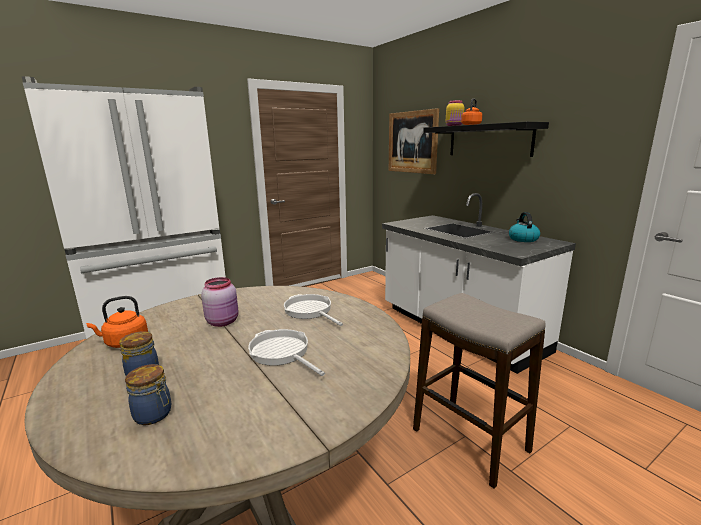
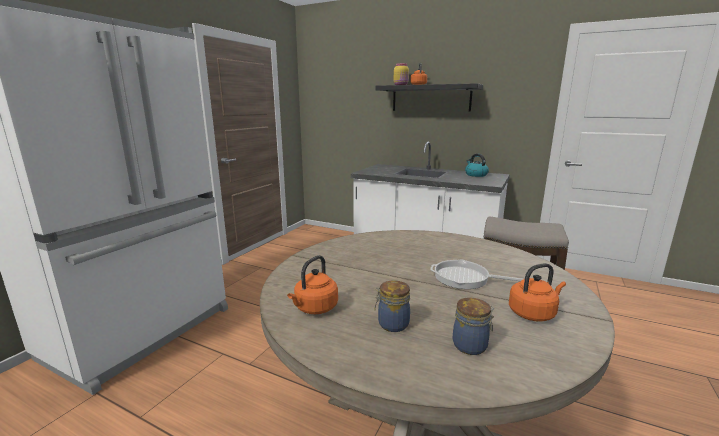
camera: 30 degrees left, 0 degrees up
(223, 321) = (370, 269): pink jar -> none
(267, 408) = (533, 313): none -> orange kettle
(309, 311) = (422, 247): frying pan -> none
(412, 142) = (349, 99): picture -> none

